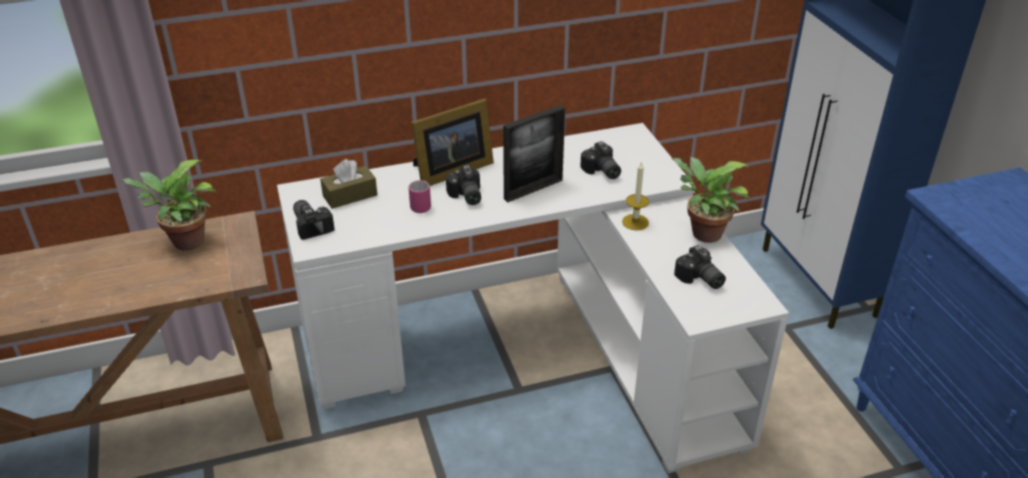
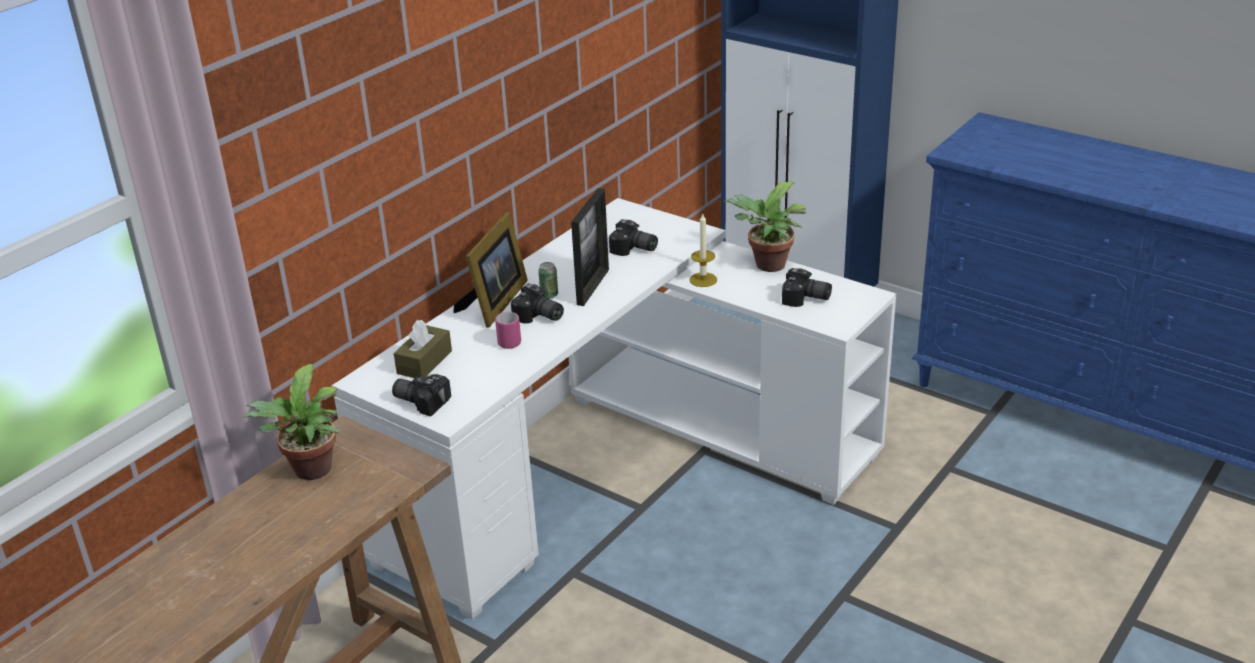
camera: 35 degrees left, 5 degrees down
(494, 182) = (549, 295): none -> can

